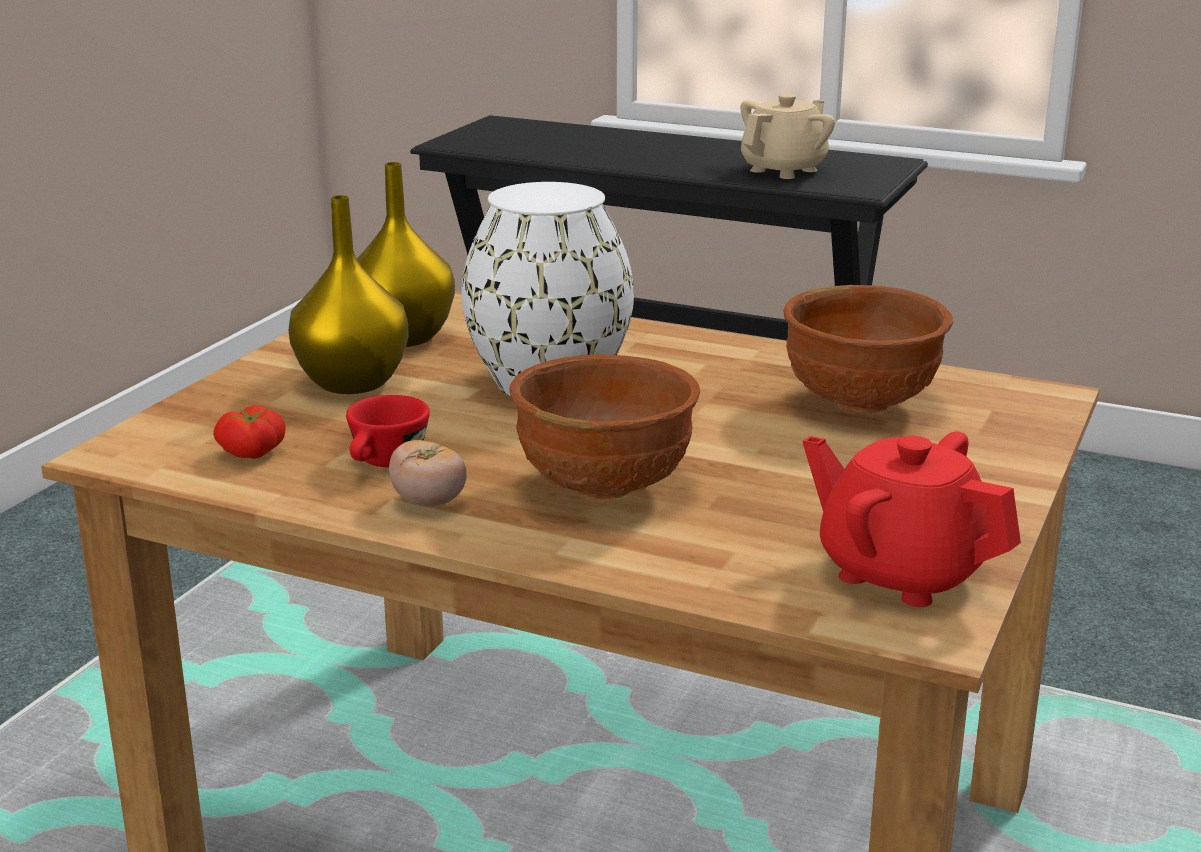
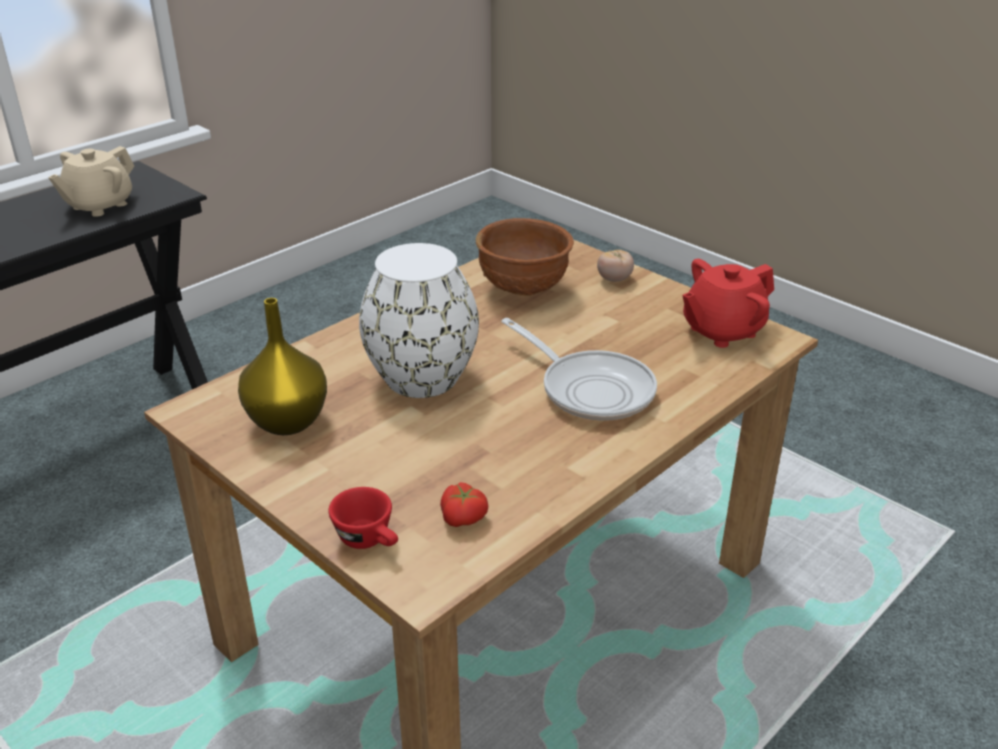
camera: 70 degrees left, 10 degrees up
(355, 383) = (363, 455): yellow vase -> none
(385, 463) = (513, 462): red cup -> red cup (370, 540)
(429, 502) = (580, 454): tomato -> tomato (614, 279)
(607, 488) = (590, 389): brown bowl -> frying pan
(784, 170) = (99, 205): beige teapot -> beige teapot turned 120 degrees counterclockwise

